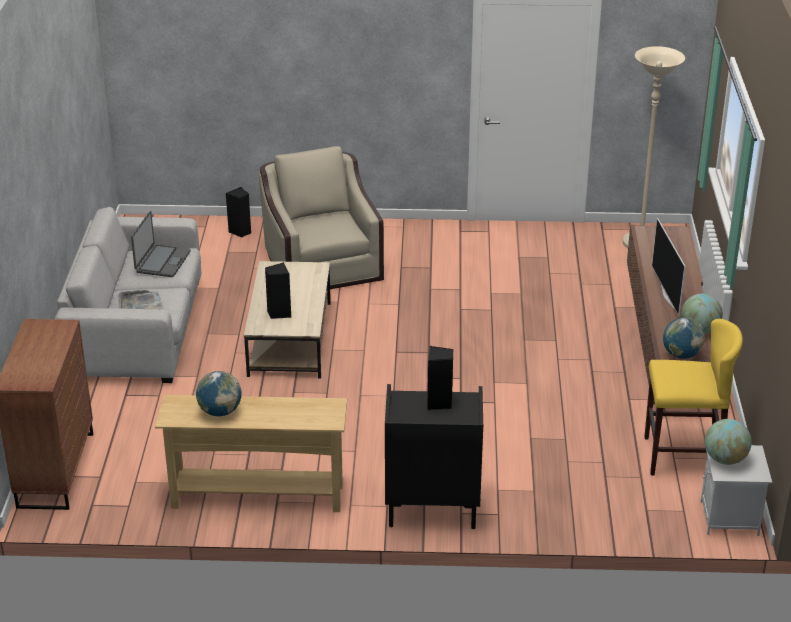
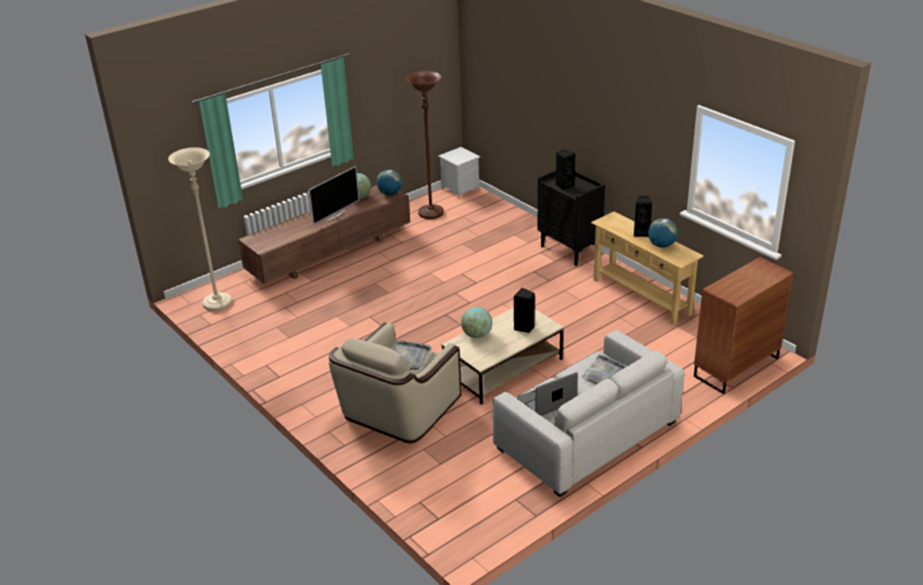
camera: 130 degrees left, 0 degrees up
(240, 232) = (404, 477): black speaker -> black speaker (641, 233)
(327, 229) = (410, 357): none -> grey tray
(682, 456) = (431, 213): yellow stool -> brown floor lamp
(725, 459) = (461, 158): globe -> globe (477, 335)

